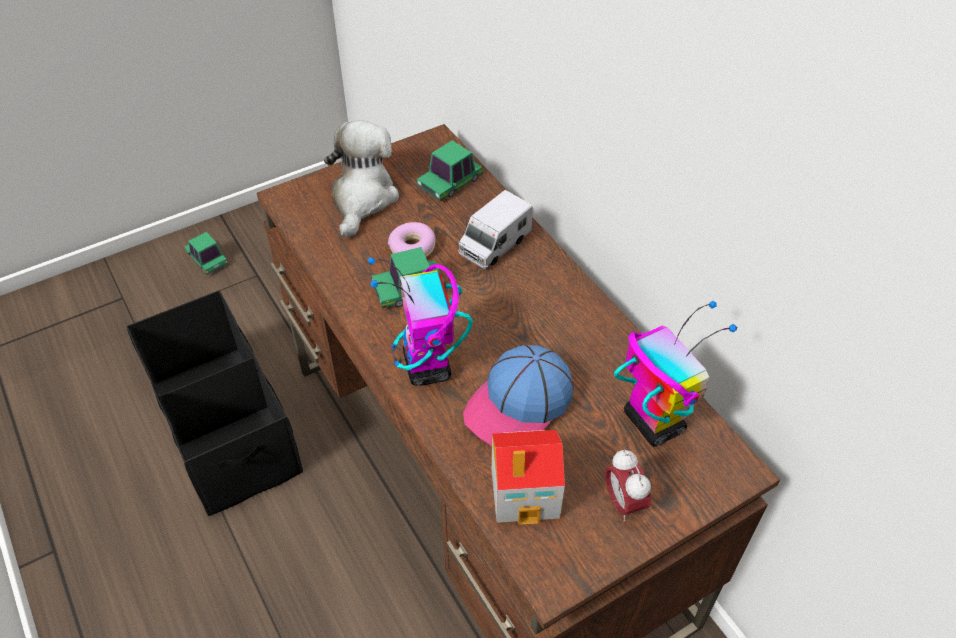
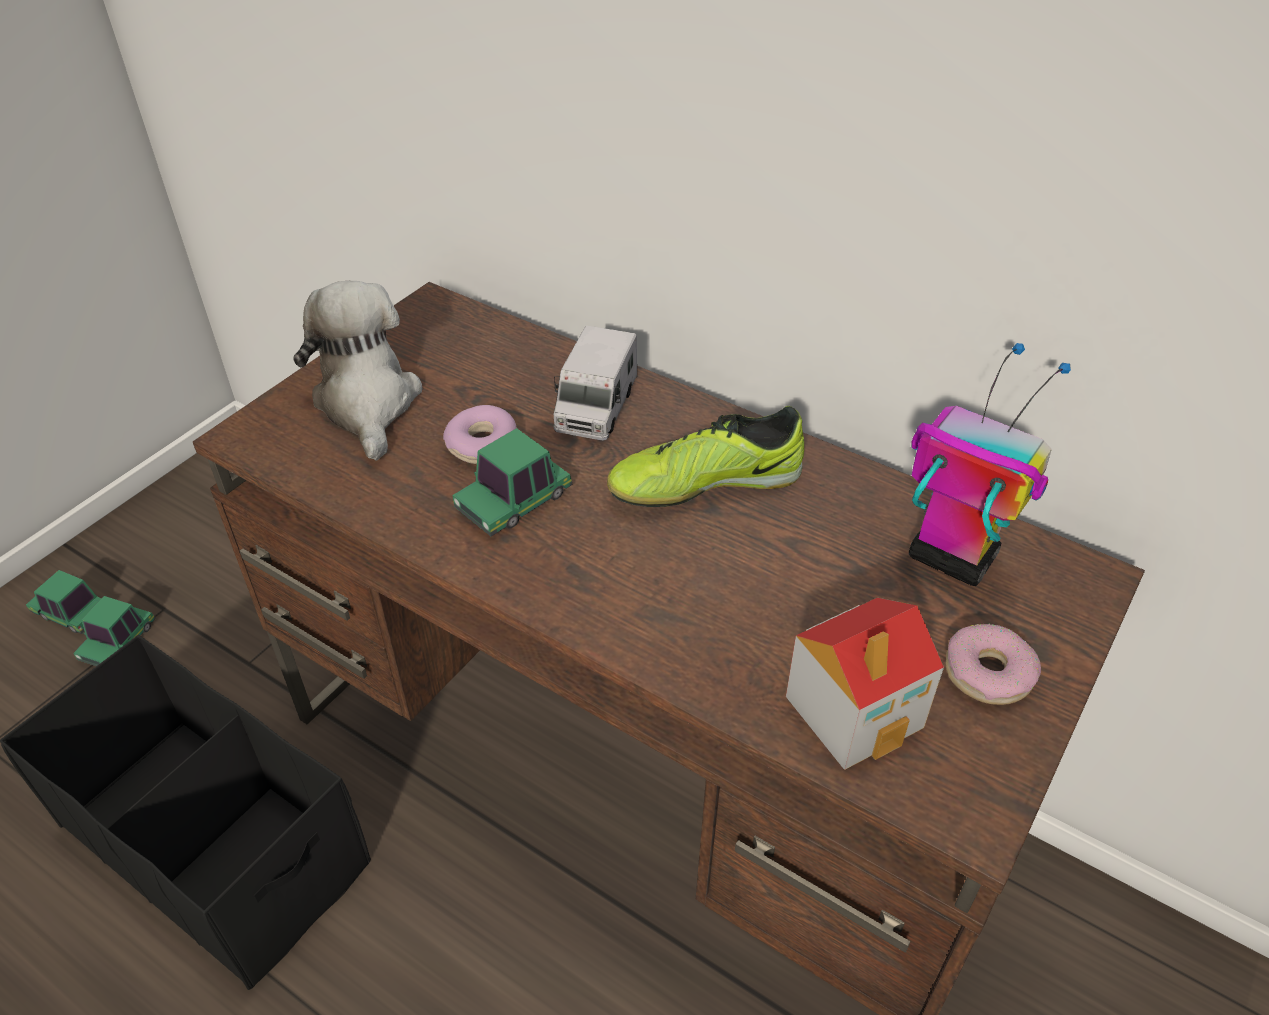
camera: 25 degrees left, 5 degrees down
(427, 367) = (606, 594): toy robot -> none
(450, 183) = (485, 349): toy car -> toy car (119, 642)
(519, 405) = (766, 598): cap -> none
(530, 318) = (705, 483): none -> shoe
(623, 502) = (988, 673): alarm clock -> donut

